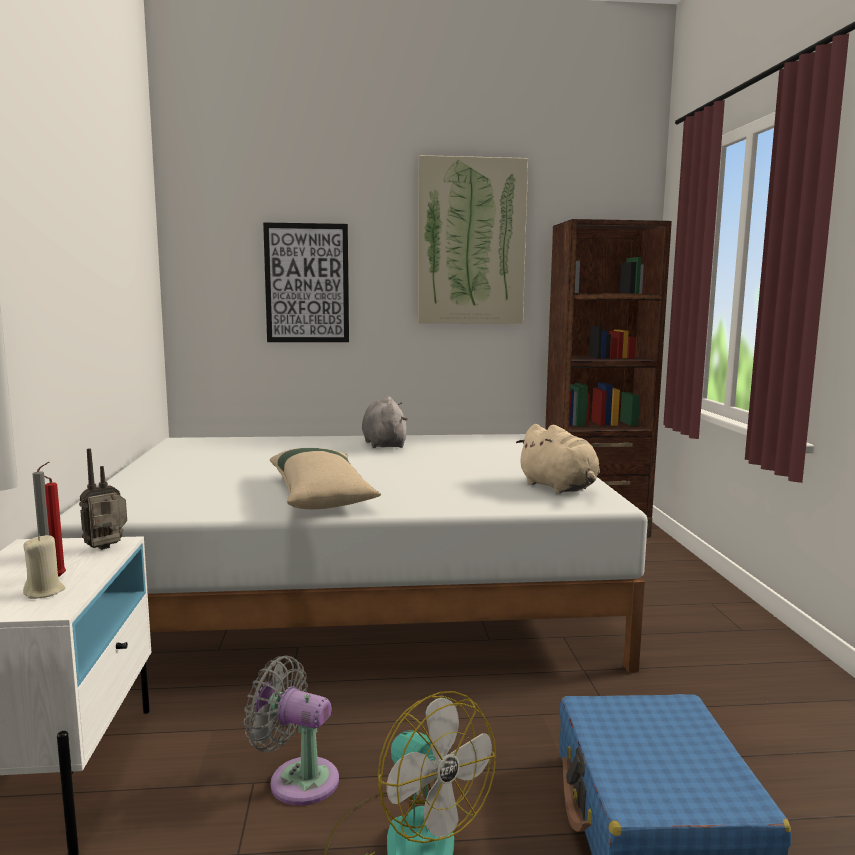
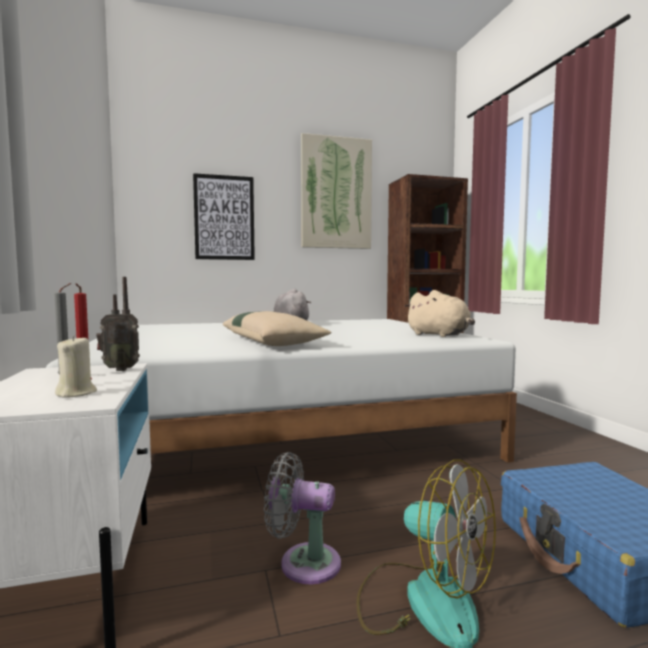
camera: 10 degrees left, 5 degrees down
(108, 548) = (120, 369): radio -> radio turned 135 degrees counterclockwise

